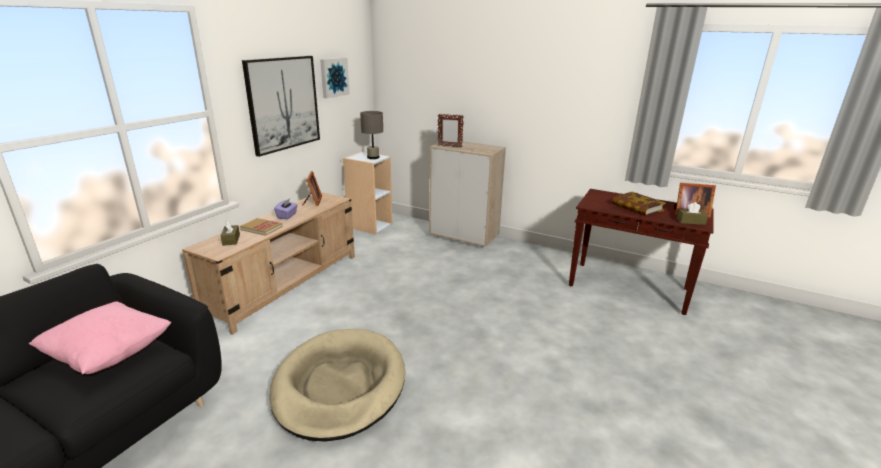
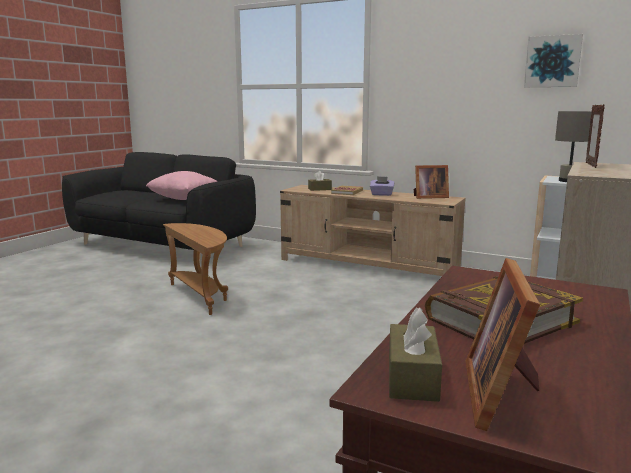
camera: 90 degrees right, 10 degrees down
(283, 104) = (454, 87): picture -> none
(340, 386) = (201, 296): beige dog bed -> brown side table

